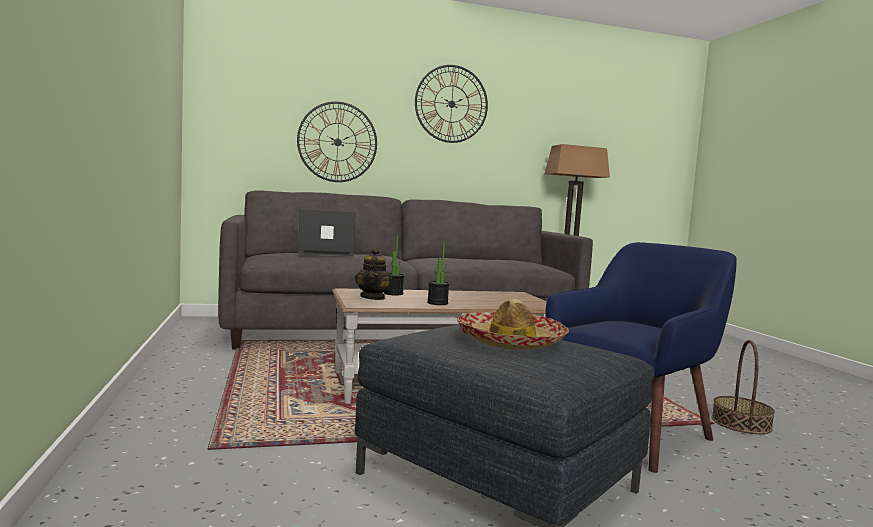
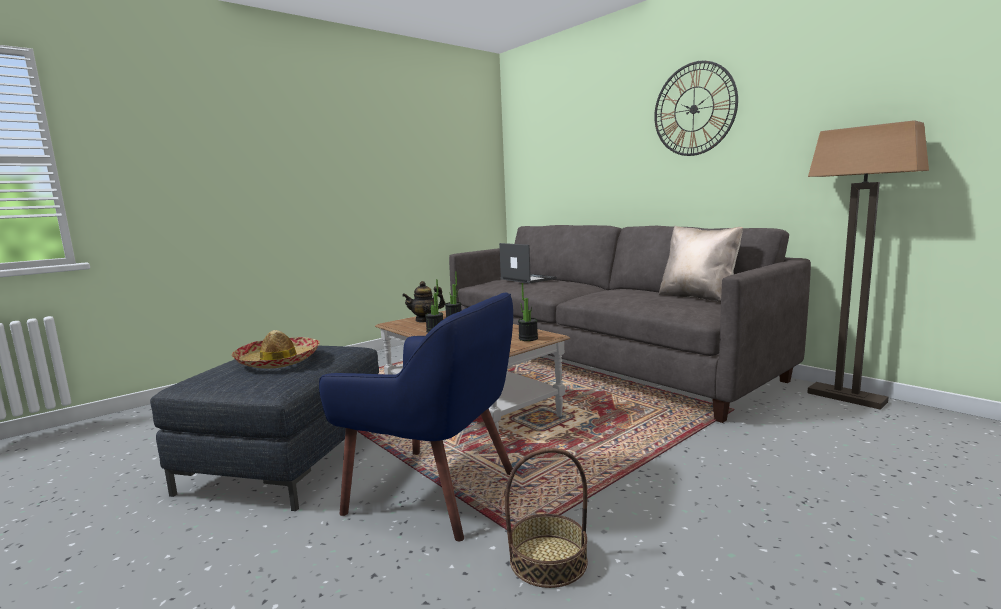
camera: 65 degrees right, 5 degrees up
(337, 142) = (592, 174): wall clock -> none
(506, 259) = (698, 297): none -> beige pillow
(519, 296) = (528, 338): none -> potted plant

